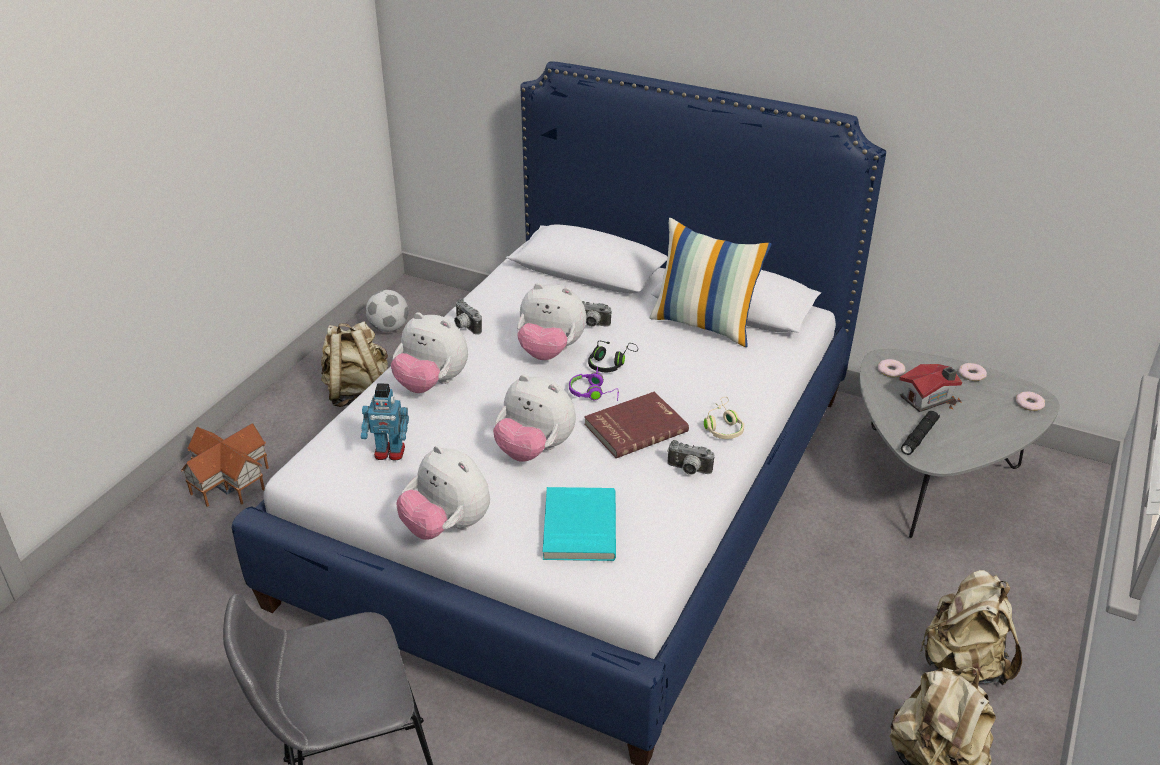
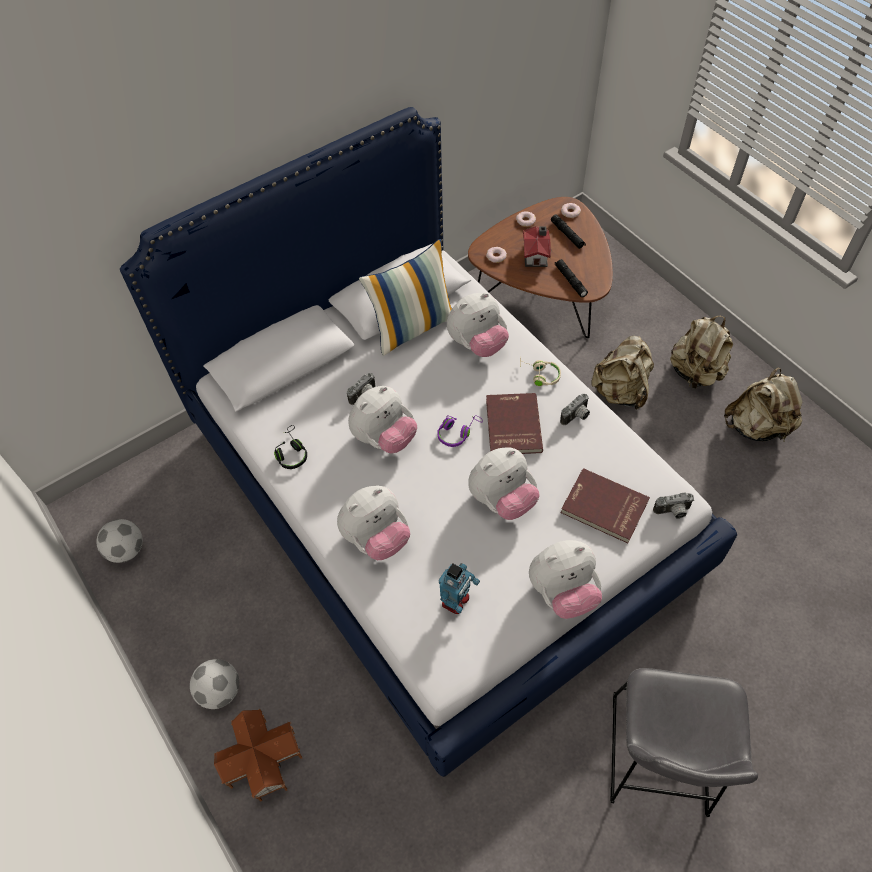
camera: 60 degrees left, 20 degrees up
(284, 430) = (220, 691): none -> football
(358, 393) = (208, 610): beige backpack -> beige backpack (620, 392)
(465, 327) = (308, 483): camera -> camera (672, 512)
(577, 527) = (603, 508): turquoise book -> red book
(610, 363) = (425, 406): black headphones -> black headphones (291, 453)
(723, 371) = (477, 344): none -> plush toy
(932, 478) = (542, 297): grey coffee table -> brown coffee table
(989, 412) = (567, 235): none -> black flashlight

